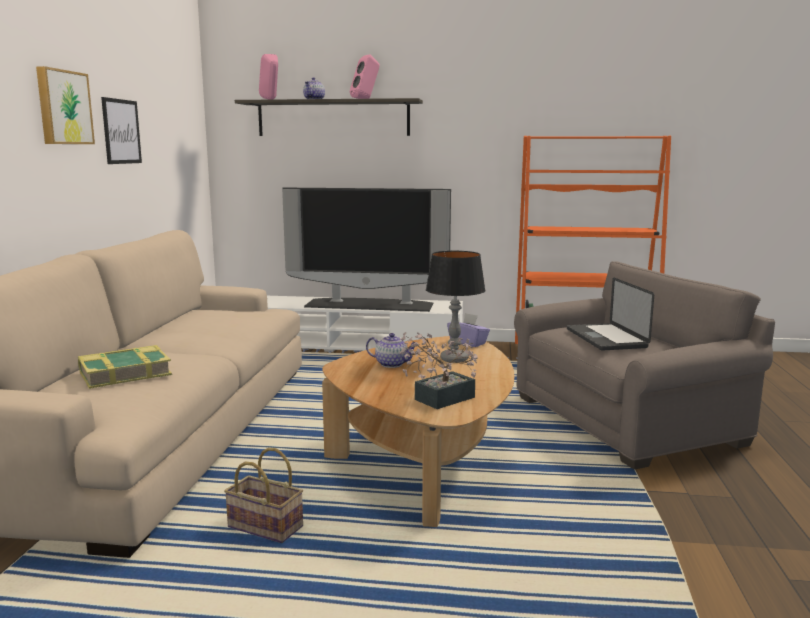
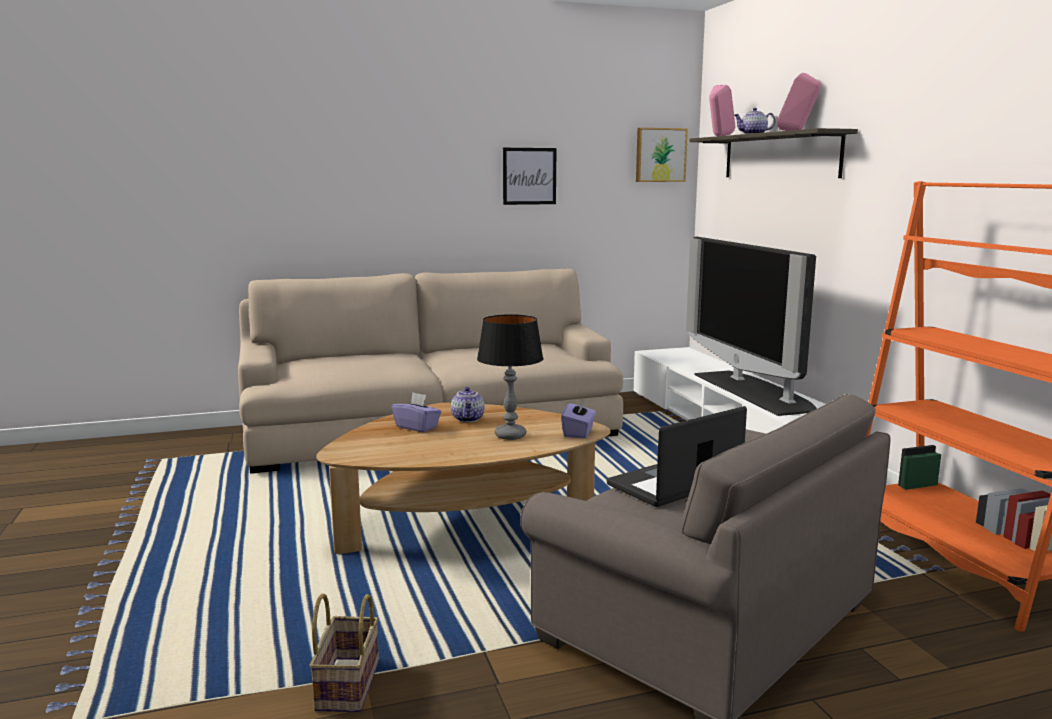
camera: 65 degrees right, 0 degrees up
(63, 107) = (448, 159): picture -> picture (660, 155)
(125, 374) = (350, 363): book -> none
(263, 527) = (306, 497): basket -> basket (346, 683)
(395, 382) = (417, 427): none -> purple tissue box
(439, 400) = (379, 446): potted plant -> none

